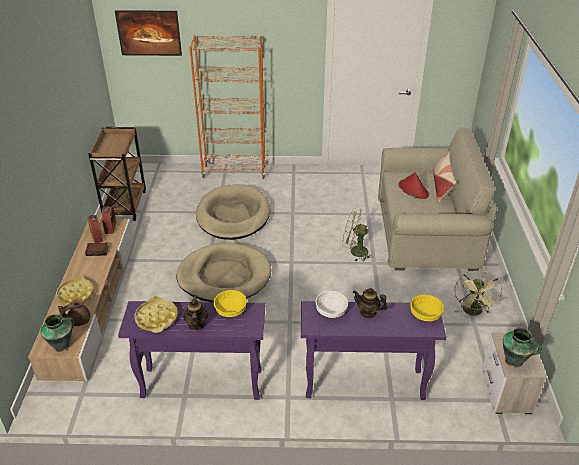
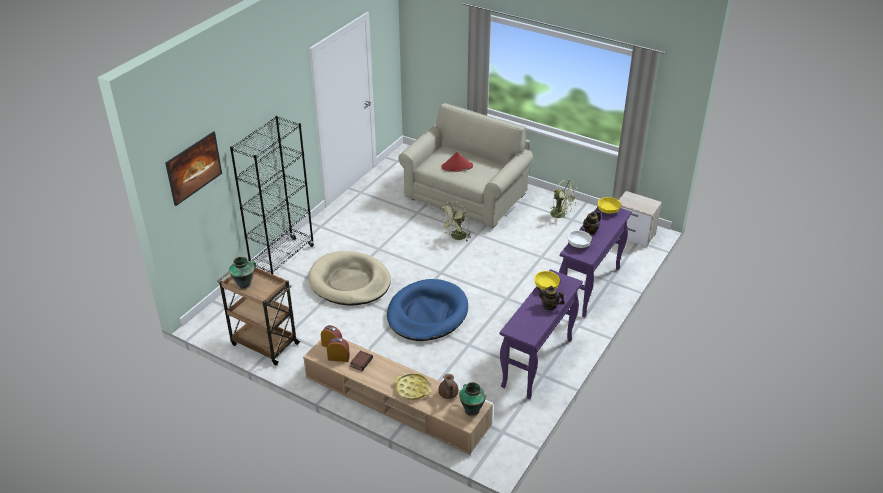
camera: 60 degrees left, 0 degrees up
(157, 318) = (529, 322): yellow tray -> none
(224, 276) = (427, 313): beige dog bed -> blue dog bed
(234, 172) = (282, 259): orange bookcase -> black bookcase
(441, 186) = (464, 154): pillow -> none
(514, 361) = (643, 207): vase -> vase (245, 284)

